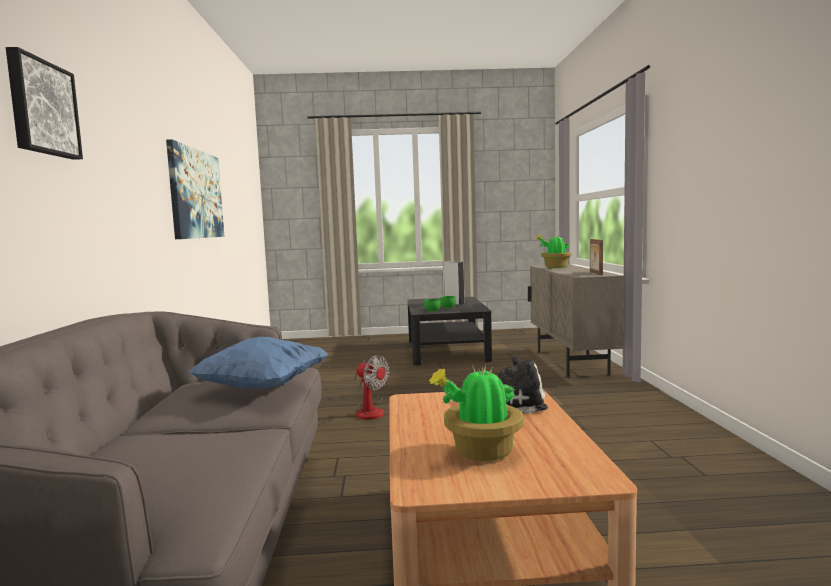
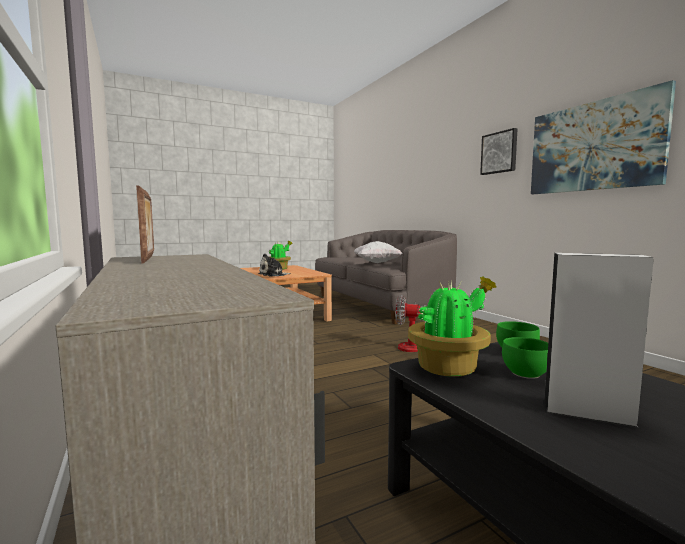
camera: 155 degrees right, 0 degrees up
(42, 108) = (436, 151): picture -> picture (499, 152)
(263, 388) = (377, 263): blue pillow -> white pillow
(555, 267) = (204, 280): potted plant -> potted plant (449, 367)

